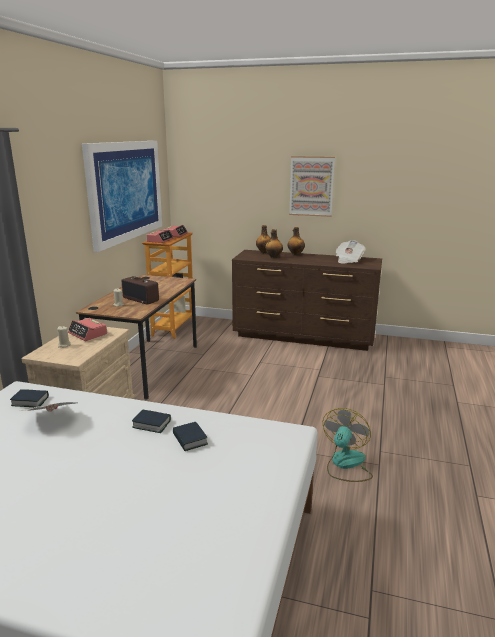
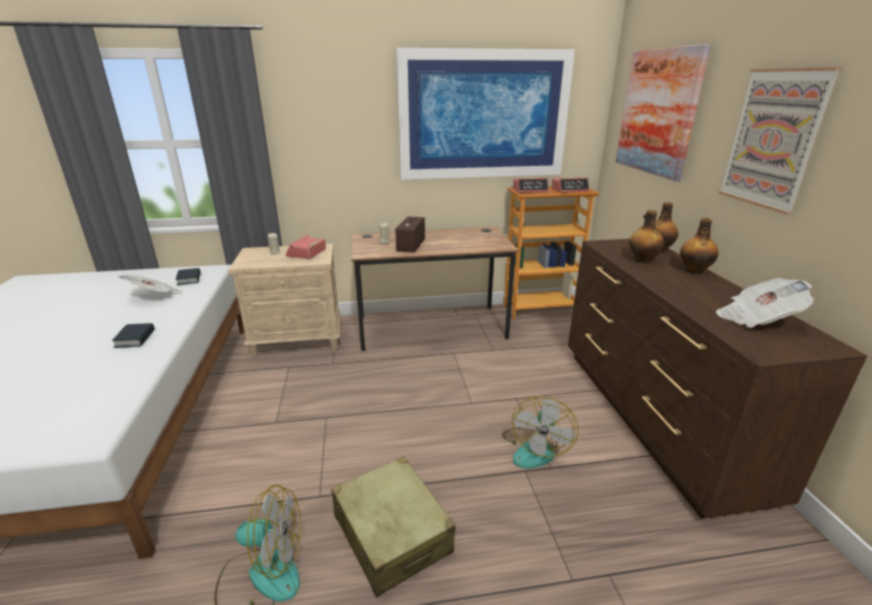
camera: 65 degrees right, 5 degrees up
(190, 439) = (94, 367): book -> none
(224, 178) = (658, 112): none -> picture
(304, 369) = (535, 448): none -> fan
(338, 420) = (392, 534): none -> beige suitcase

